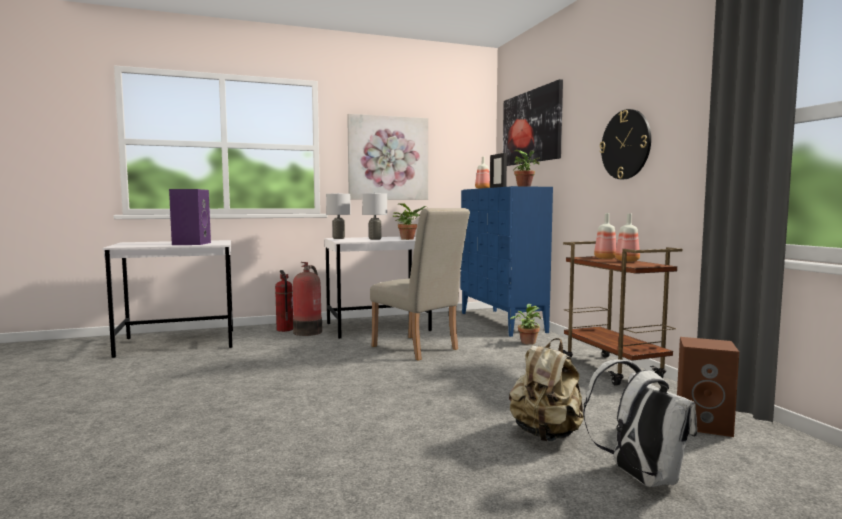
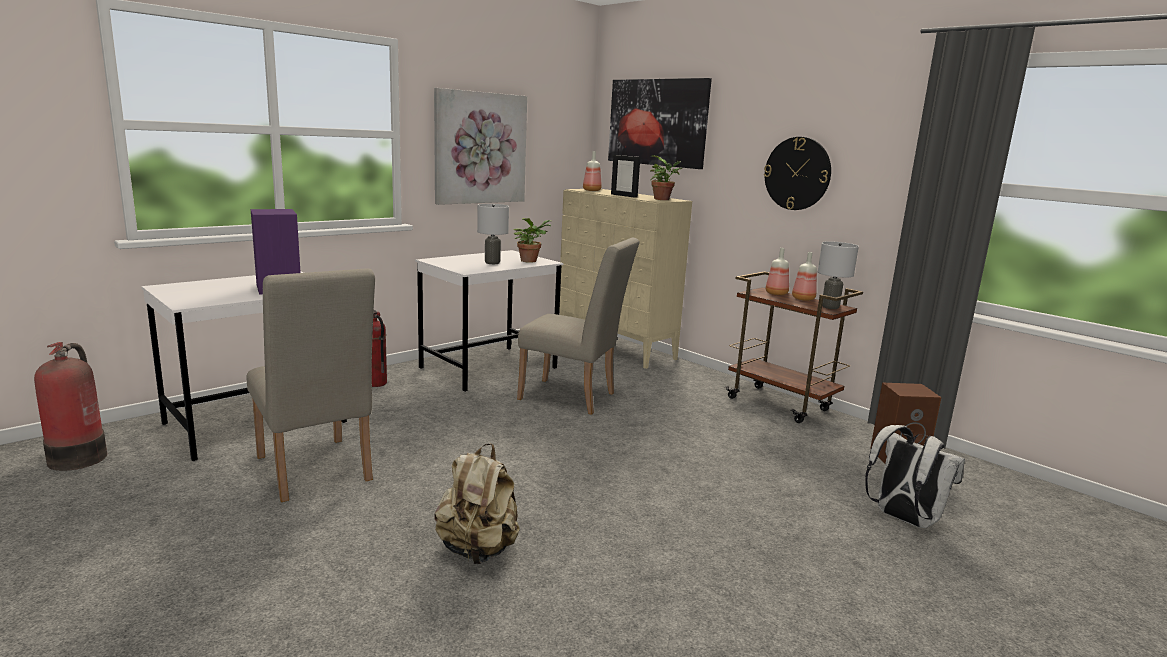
camera: 25 degrees left, 10 degrees up
(169, 372) = (315, 473): none -> beige chair
(308, 331) = (412, 383): fire extinguisher -> fire extinguisher (79, 457)
(338, 238) = (441, 262): white table lamp -> white table lamp (830, 307)
(501, 322) = (615, 348): blue dresser -> beige dresser
(527, 342) = (670, 375): potted plant -> none
(546, 435) = (800, 490): beige backpack -> beige backpack (478, 550)

